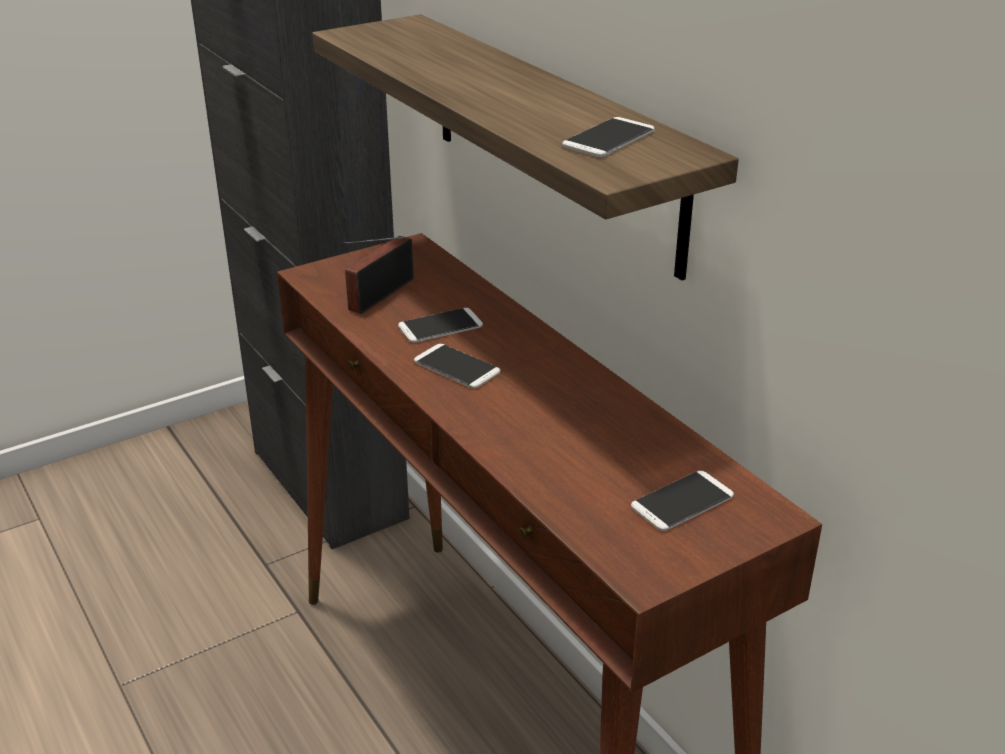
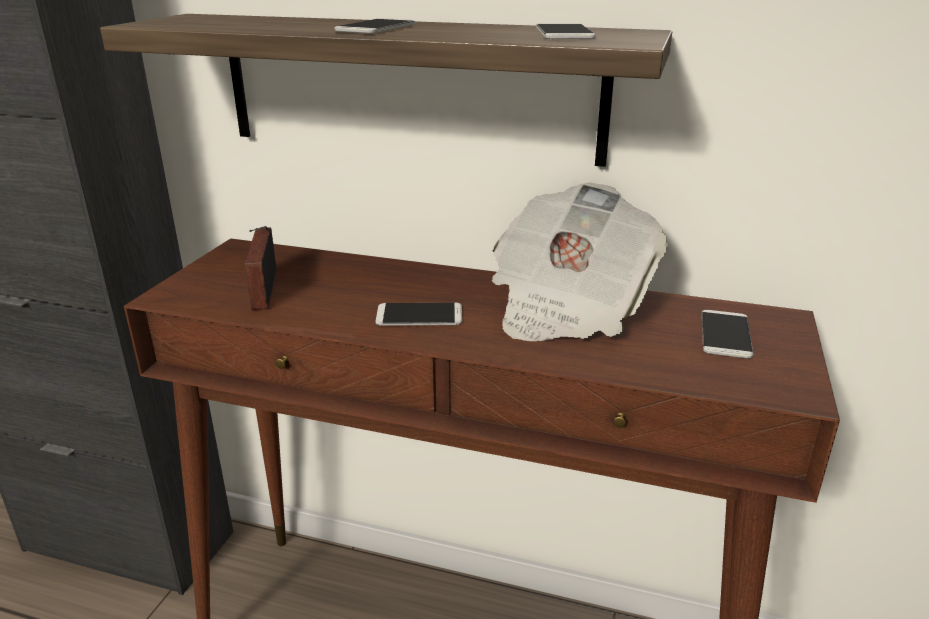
camera: 40 degrees left, 5 degrees down
(440, 326) = (356, 293): phone -> phone (376, 28)
(589, 411) = (567, 305): none -> newspaper

